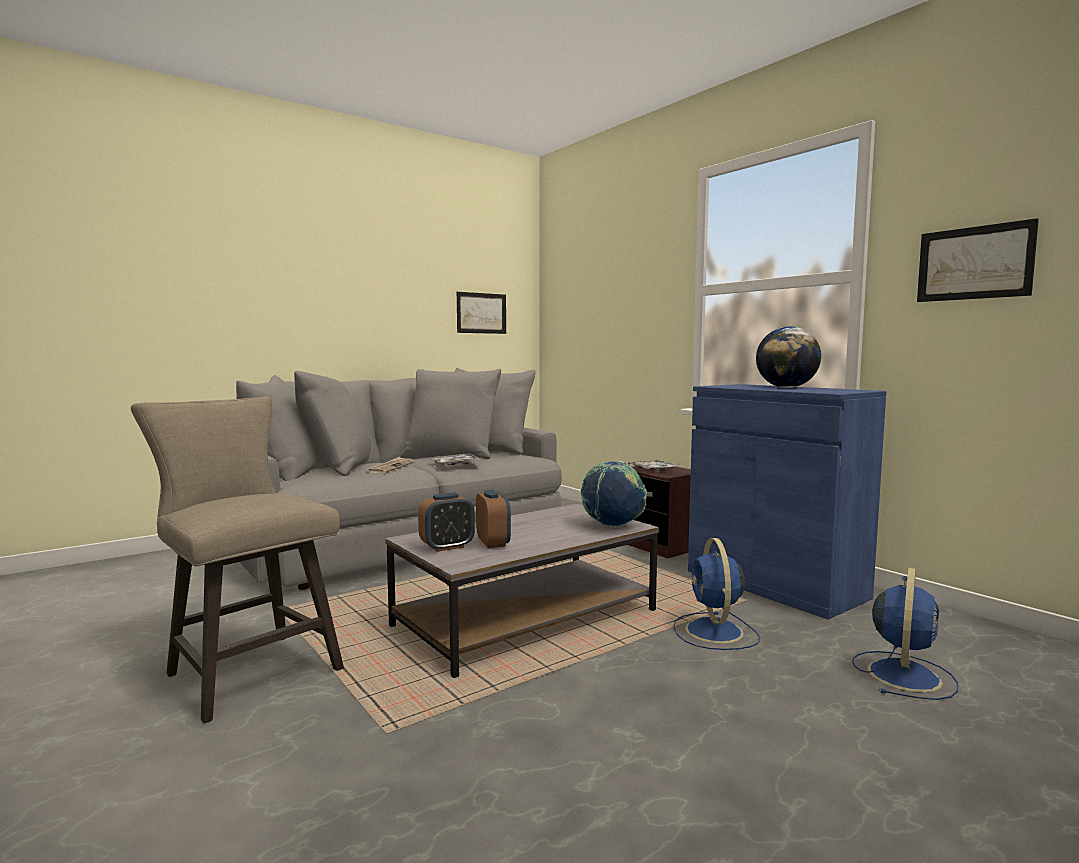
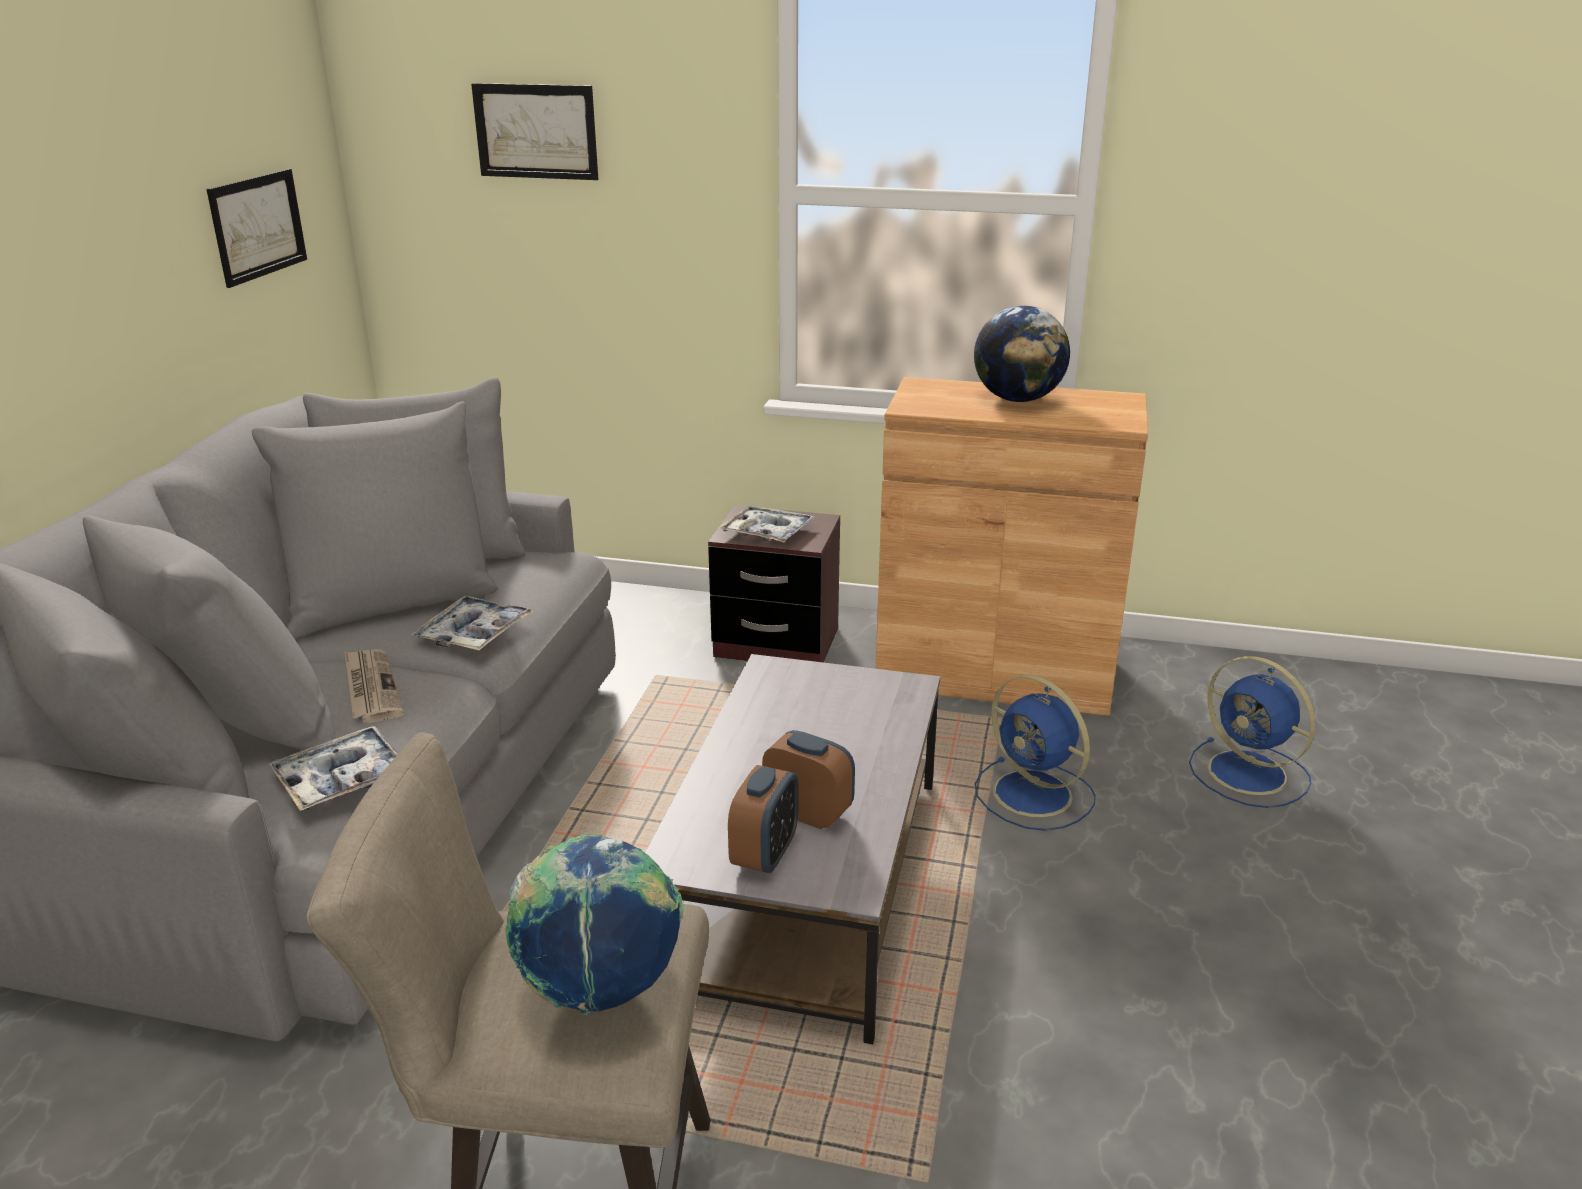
camera: 40 degrees left, 20 degrees up
(332, 479) = (342, 779): none -> tray
(613, 526) = (888, 698): globe -> globe (600, 988)
(774, 584) = (995, 672): blue cabinet -> brown cabinet
(904, 674) = (1250, 774): blue fan -> blue fan turned 150 degrees clockwise
(974, 263) = (1251, 210): picture -> picture (536, 131)

